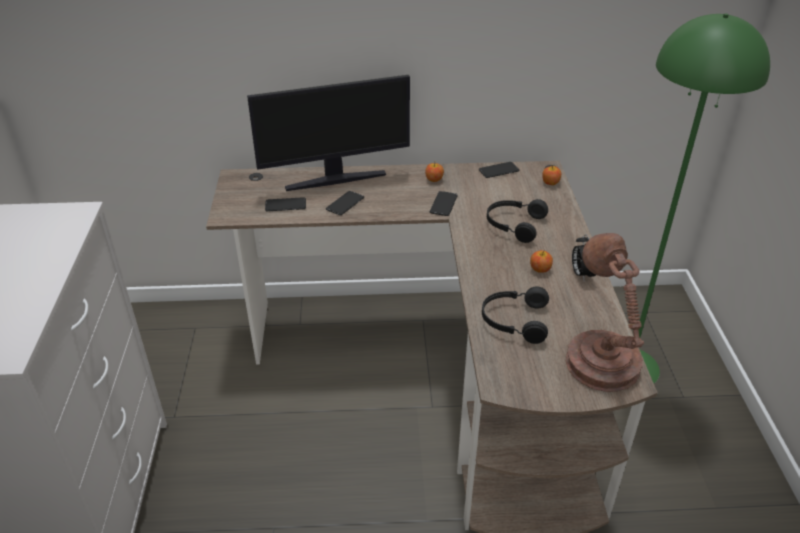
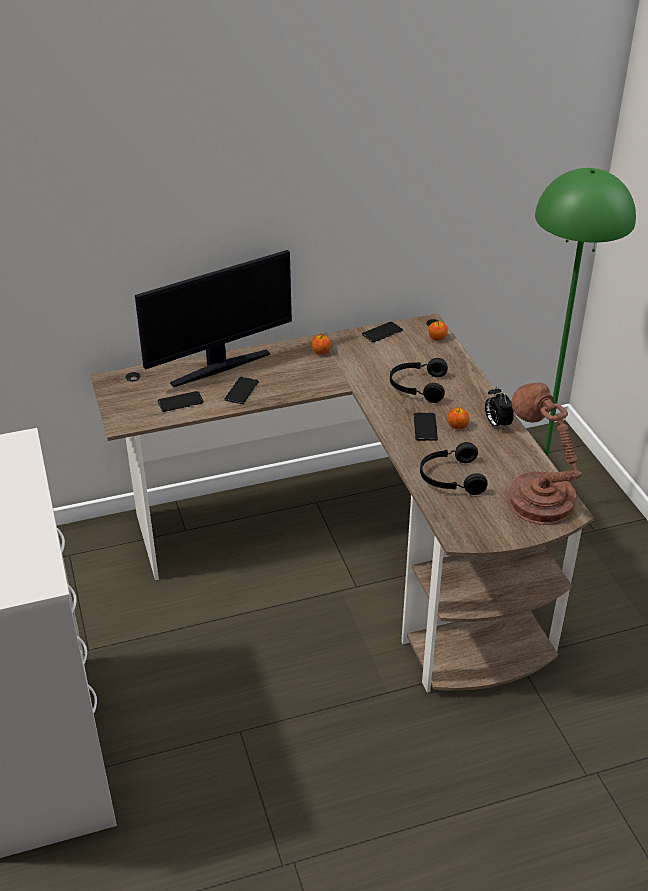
camera: 15 degrees left, 0 degrees up
(443, 204) = (341, 376): phone -> phone (425, 427)

